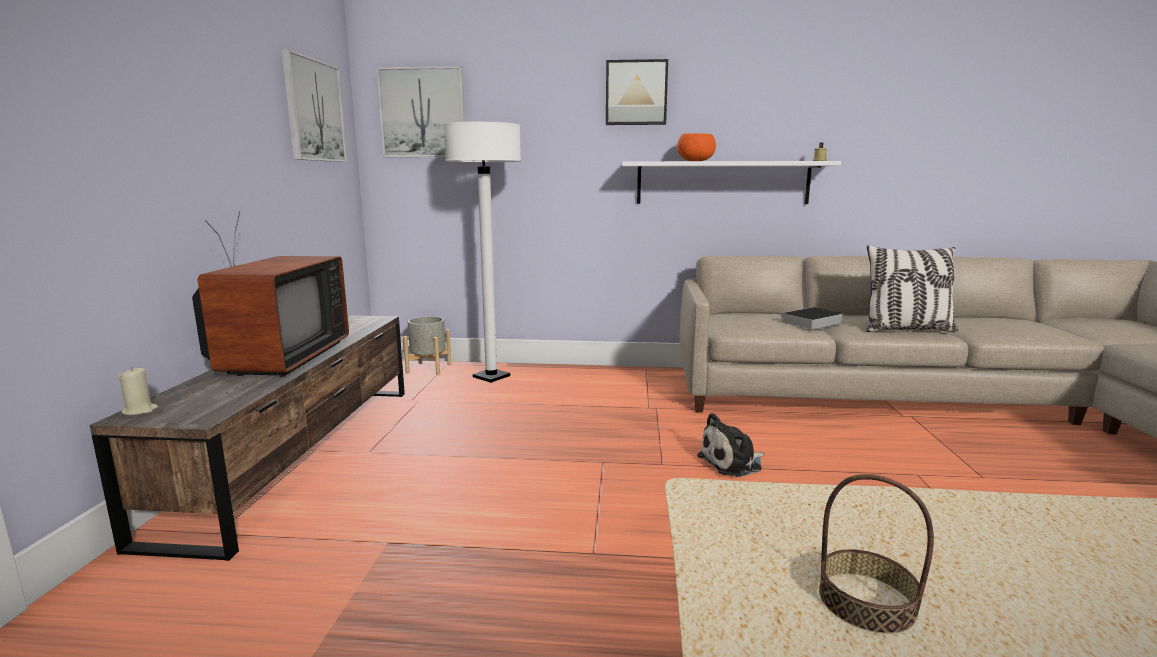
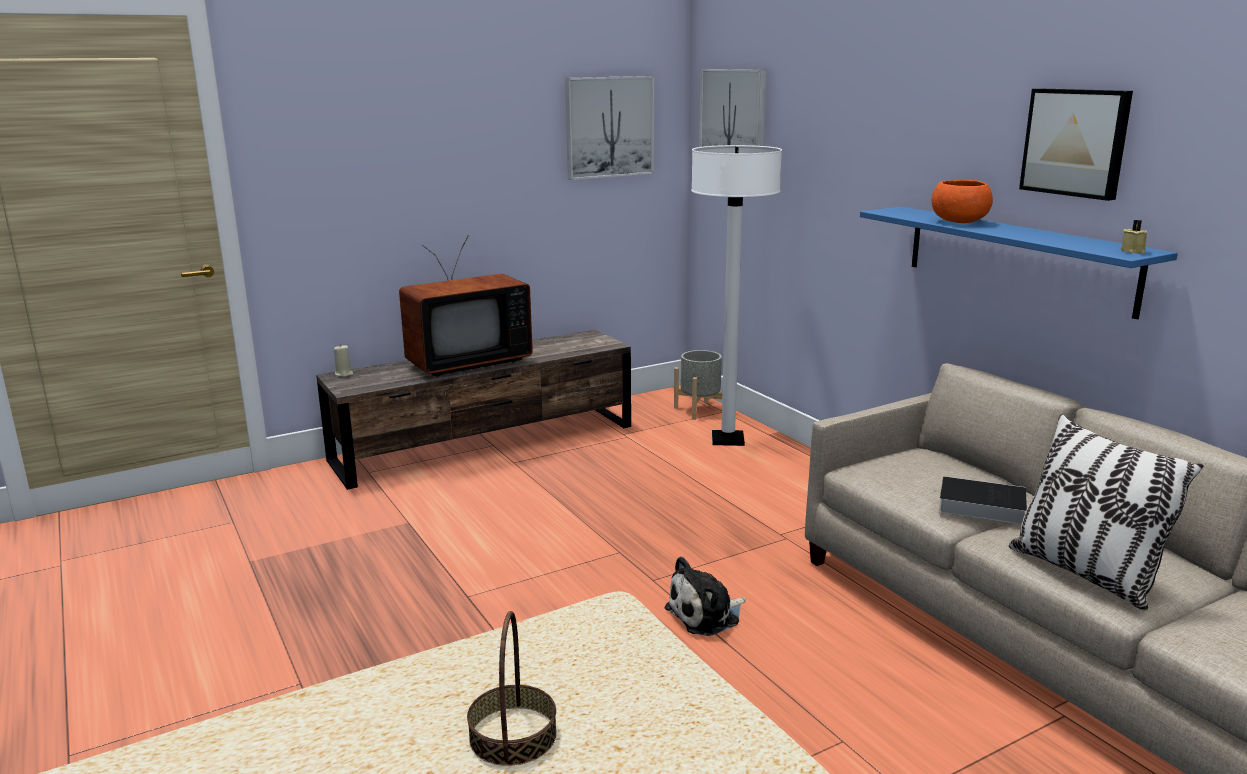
camera: 55 degrees right, 5 degrees up
(636, 93) = (924, 111): picture -> picture (1076, 142)
(722, 183) = (1017, 258): white shelf -> blue shelf
(732, 463) = (706, 615): plush toy -> plush toy turned 60 degrees counterclockwise

